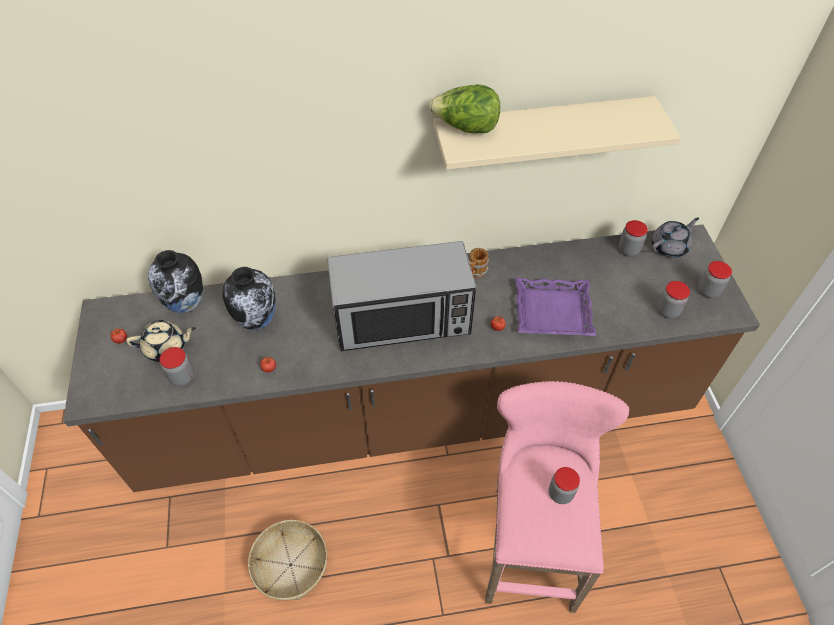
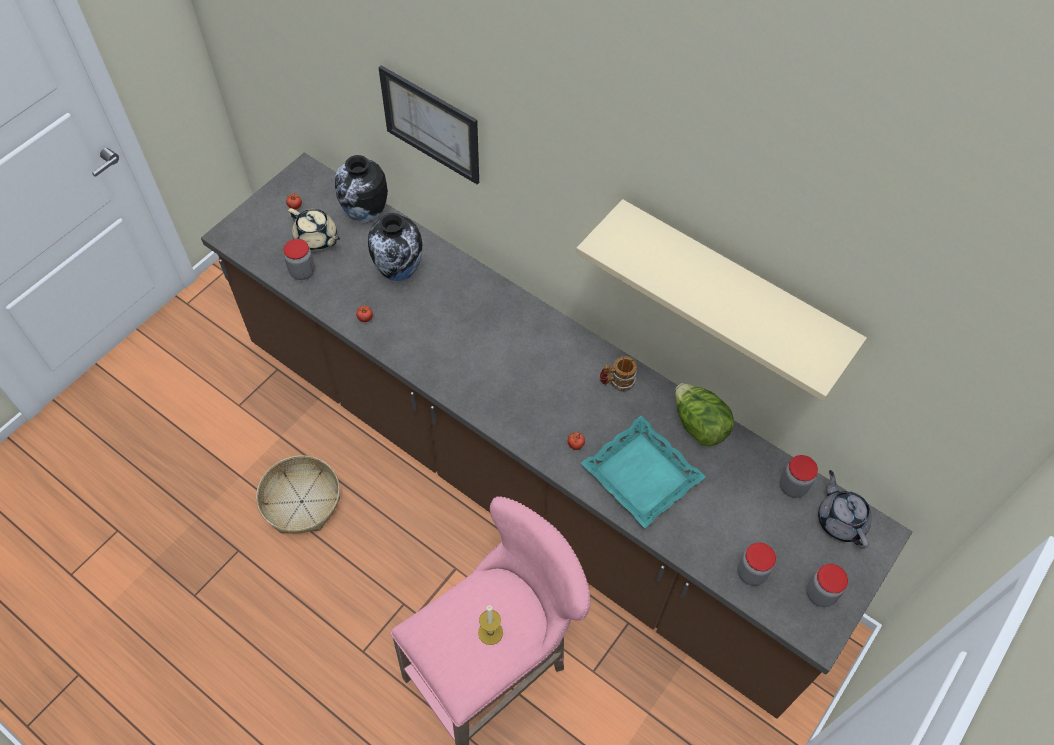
camera: 45 degrees right, 5 degrees up
(223, 176) = (431, 124): none -> picture
(402, 319) = (508, 368): microwave -> none
(466, 128) = (636, 229): lettuce -> lettuce (698, 425)
(552, 311) = (642, 475): purple tray -> turquoise tray
(560, 493) = (490, 632): jar -> candle
(669, 247) = (840, 520): grey teapot -> grey teapot turned 120 degrees counterclockwise

